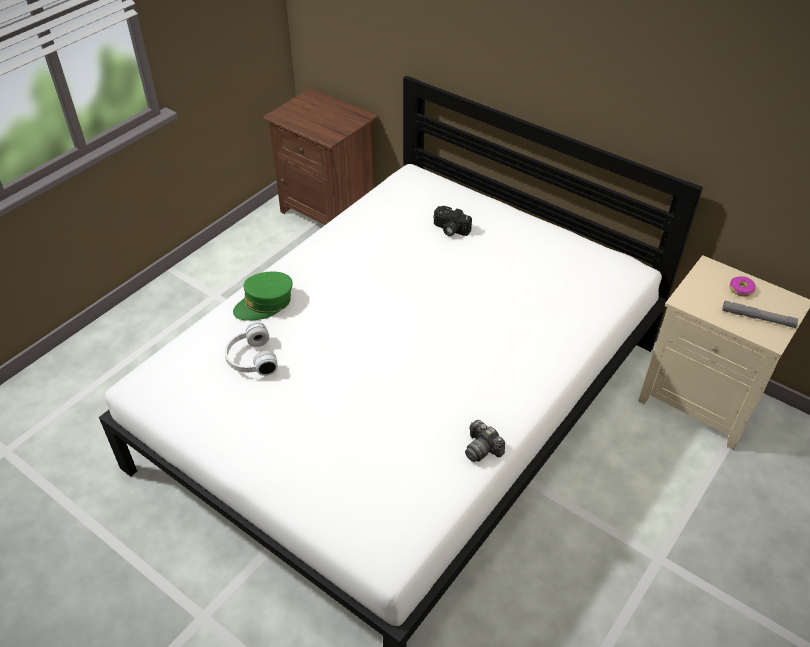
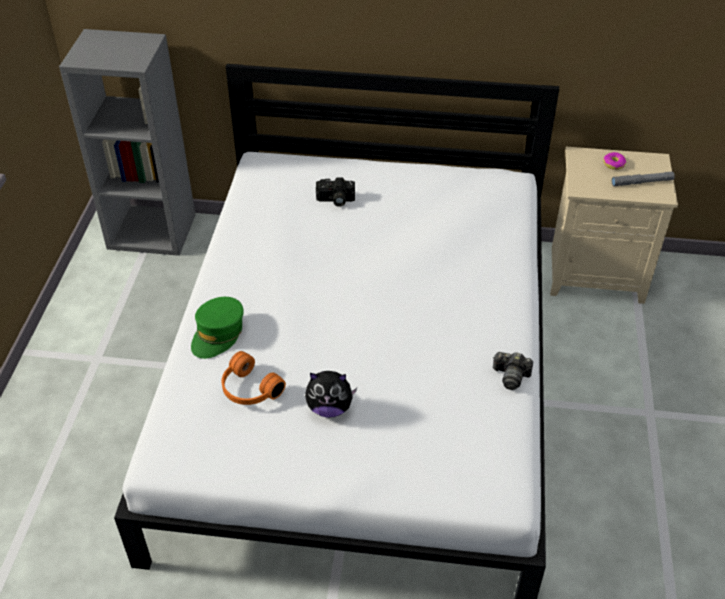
camera: 30 degrees left, 0 degrees up
(250, 359) = (248, 390): white headphones -> orange headphones
(302, 403) = (329, 408): none -> plush toy
(329, 211) = (153, 231): brown nightstand -> grey bookcase

